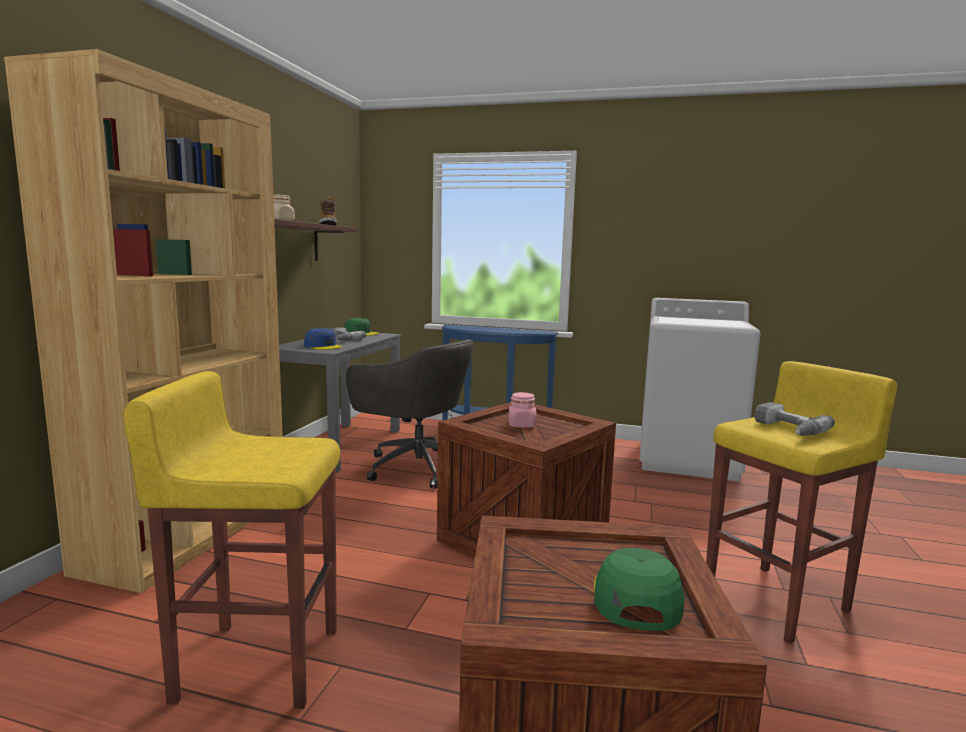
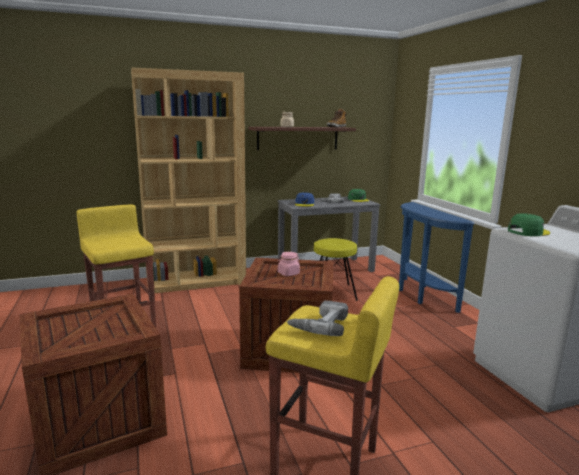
camera: 55 degrees right, 5 degrees up
(415, 466) = (333, 292): grey office chair -> yellow stool
(635, 598) = (75, 337): green cap -> green cap (528, 232)

